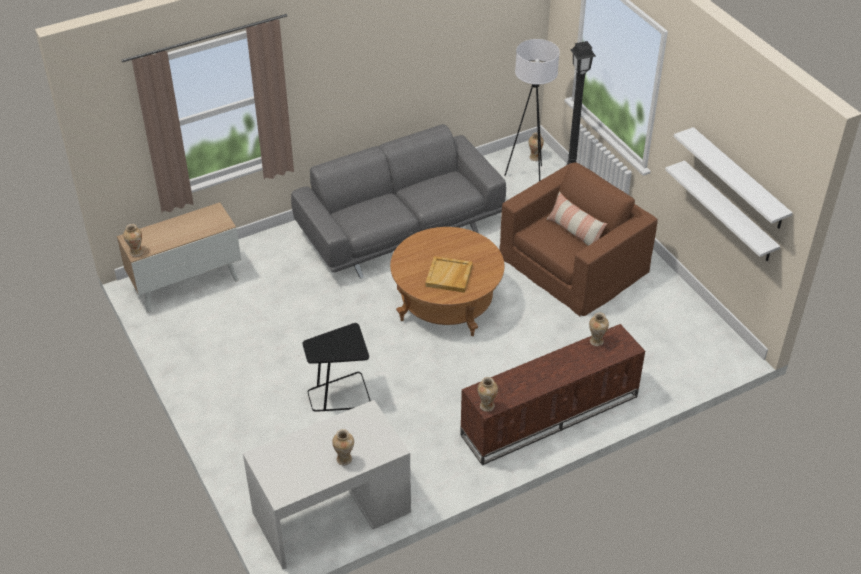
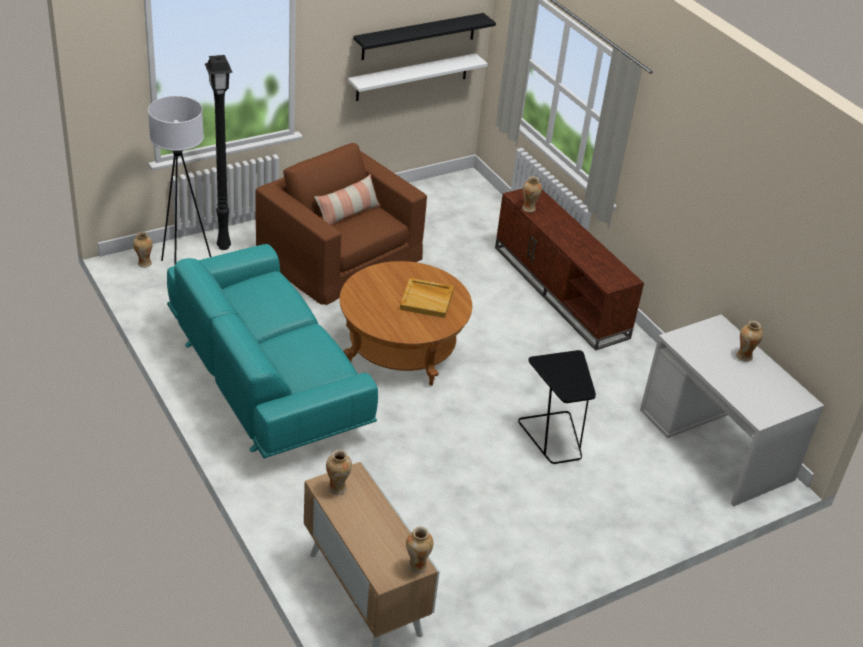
camera: 95 degrees left, 5 degrees down
(400, 229) = (267, 380): grey sofa -> turquoise sofa
(486, 406) = (627, 280): vase -> vase (337, 488)
(738, 179) = (419, 36): white shelf -> black shelf

